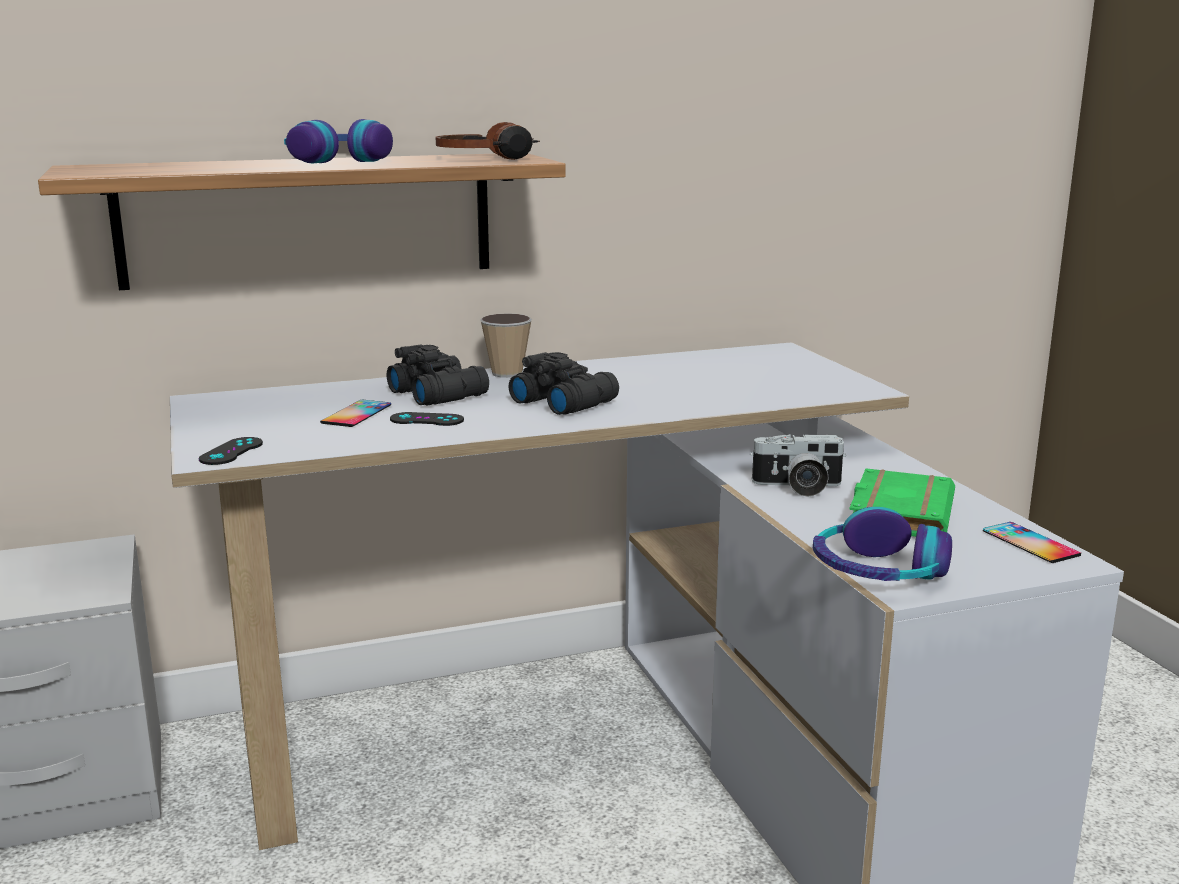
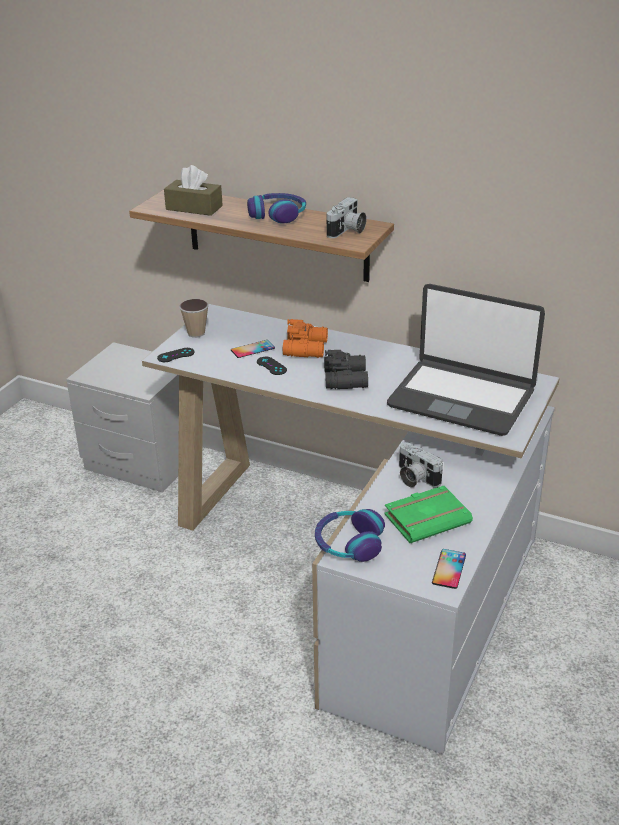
camera: 45 degrees right, 15 degrees up
(169, 168) = (194, 208): none -> brown tissue box
(439, 393) = (307, 348): black binoculars -> orange binoculars
(487, 158) = (347, 231): headphones -> camera
(507, 373) = (361, 344): cup -> cup (196, 333)
(741, 379) = (462, 398): none -> laptop

